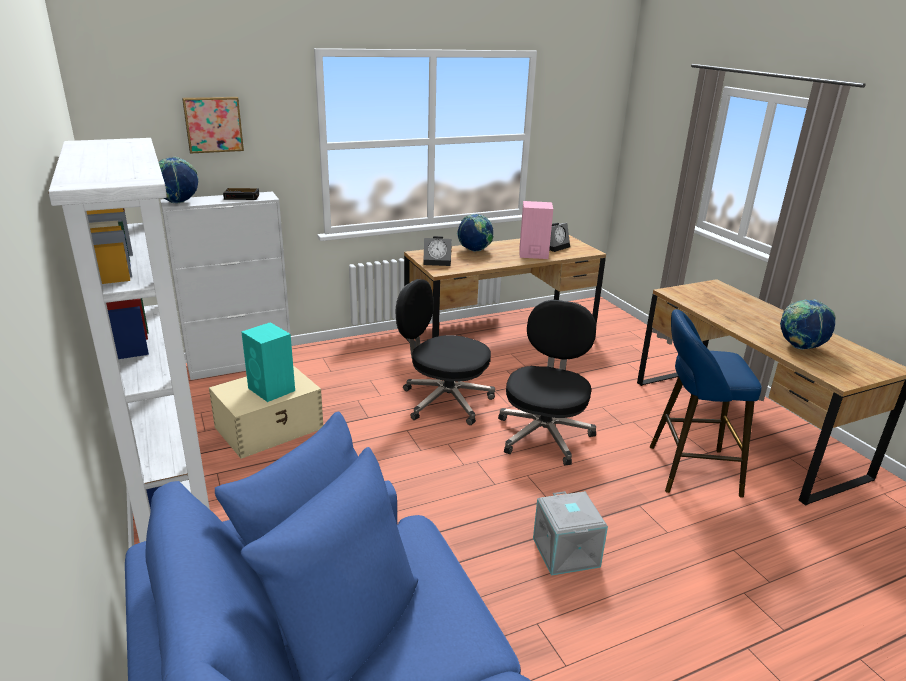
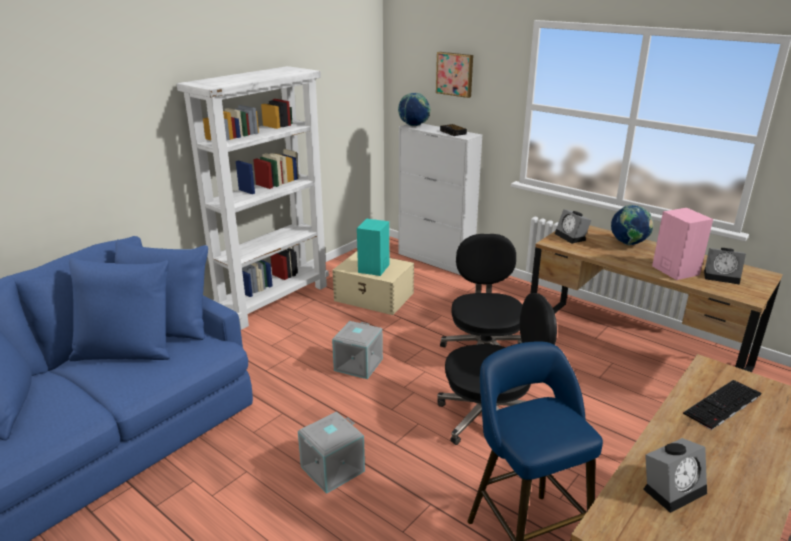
camera: 65 degrees right, 0 degrees up
(400, 481) = (359, 365): none -> grey storage box
(716, 304) = (723, 405): none -> keyboard
(800, 347) = (673, 488): globe -> alarm clock

